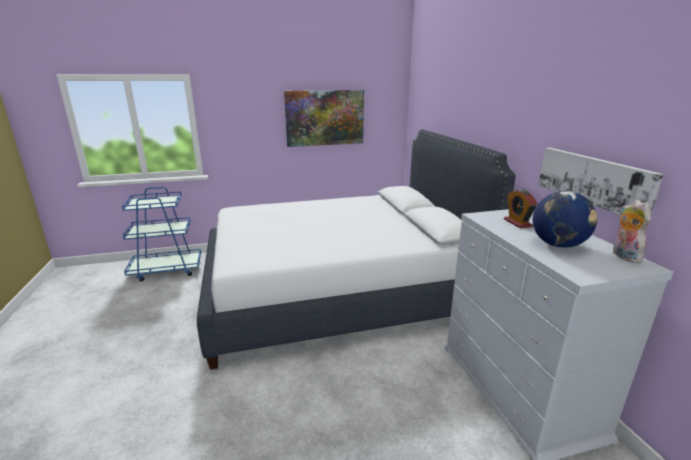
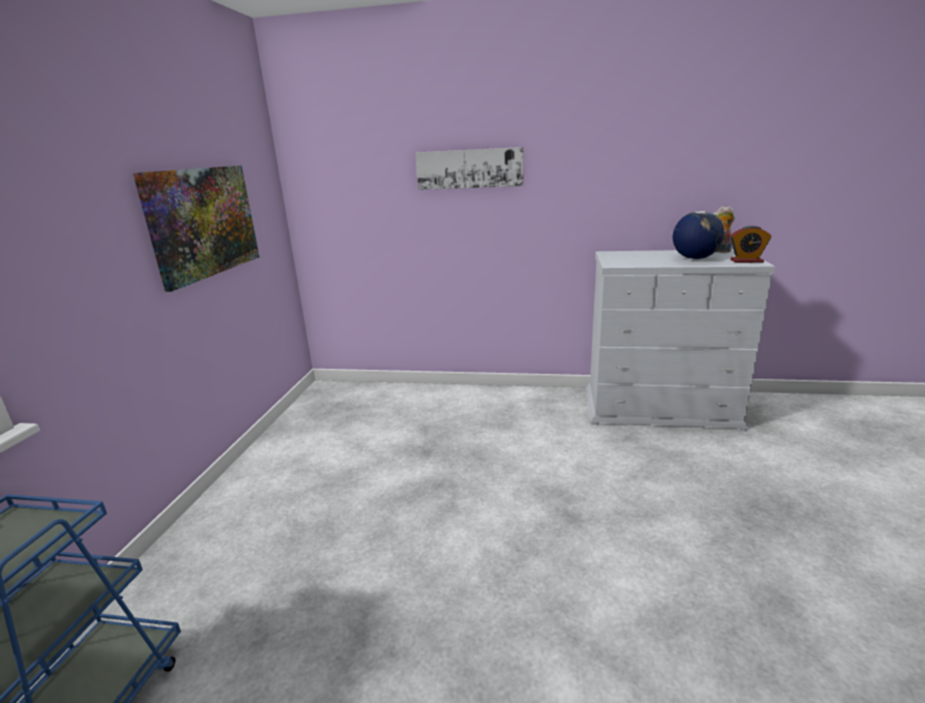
camera: 65 degrees left, 0 degrees up
(337, 292) = (431, 466): white bed -> none
(517, 223) = (638, 259): alarm clock -> alarm clock (746, 261)
(592, 180) = (654, 207): picture -> picture (469, 168)

